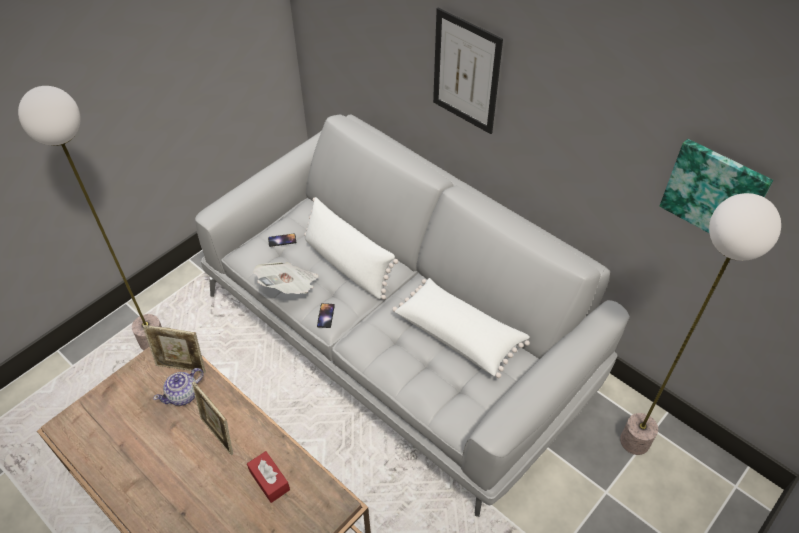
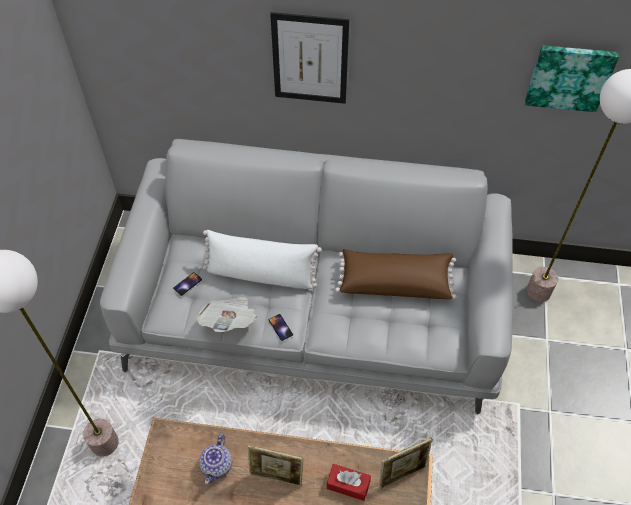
camera: 35 degrees left, 5 degrees up
(182, 366) = (194, 443): picture frame -> picture frame (402, 475)
(459, 334) = (395, 281): white pillow -> brown pillow

